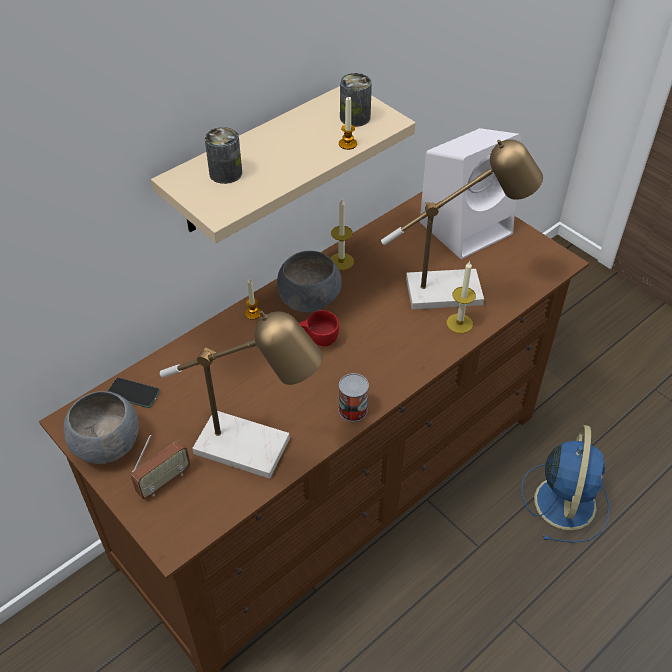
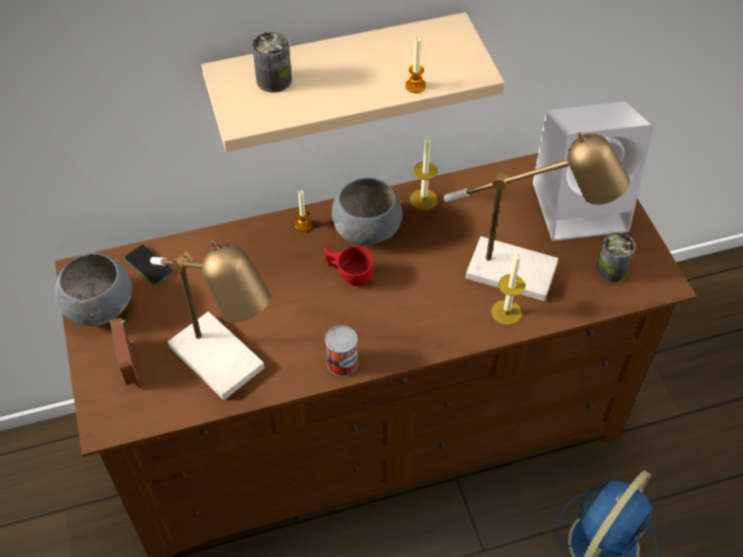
camera: 25 degrees right, 5 degrees up
(164, 481) = (129, 363): radio -> radio turned 90 degrees clockwise
(355, 117) = (443, 57): can -> can (611, 270)

